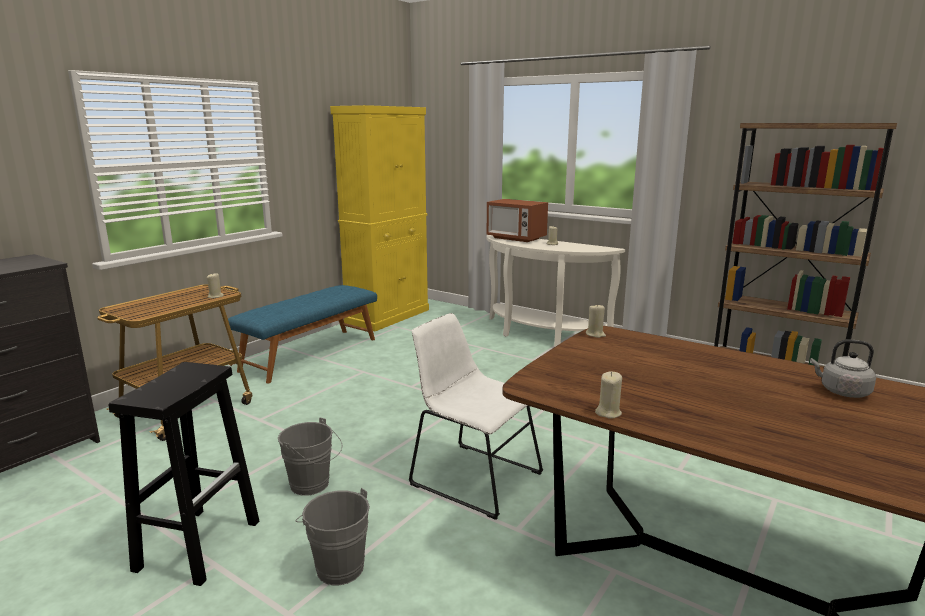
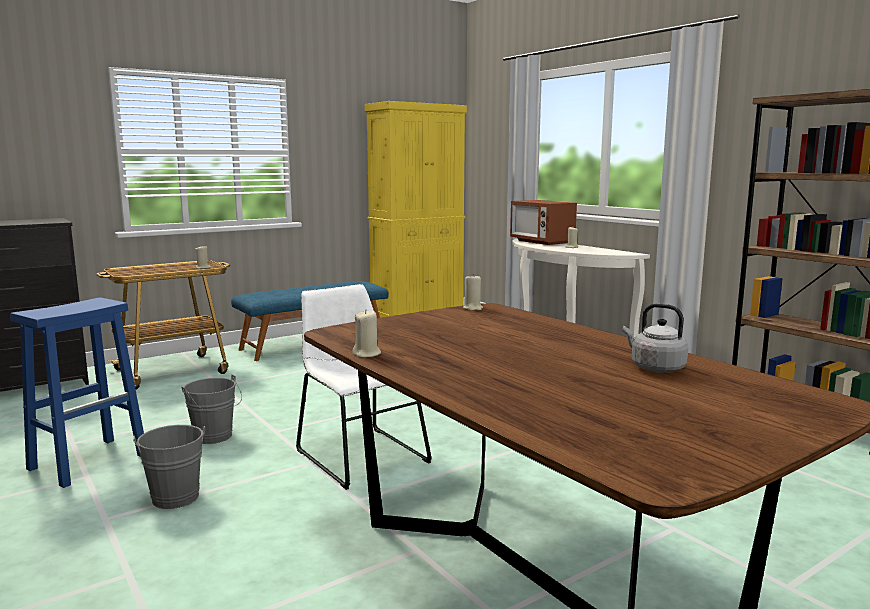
camera: 20 degrees right, 5 degrees down
(199, 544) = (90, 461): black stool -> blue stool

